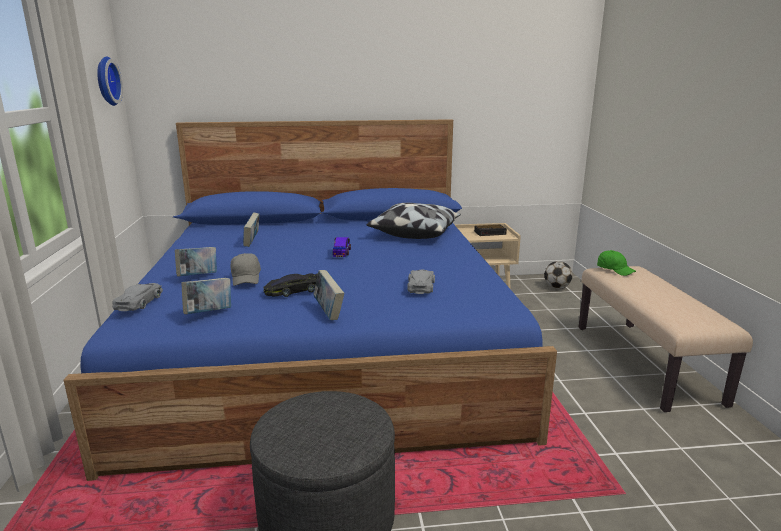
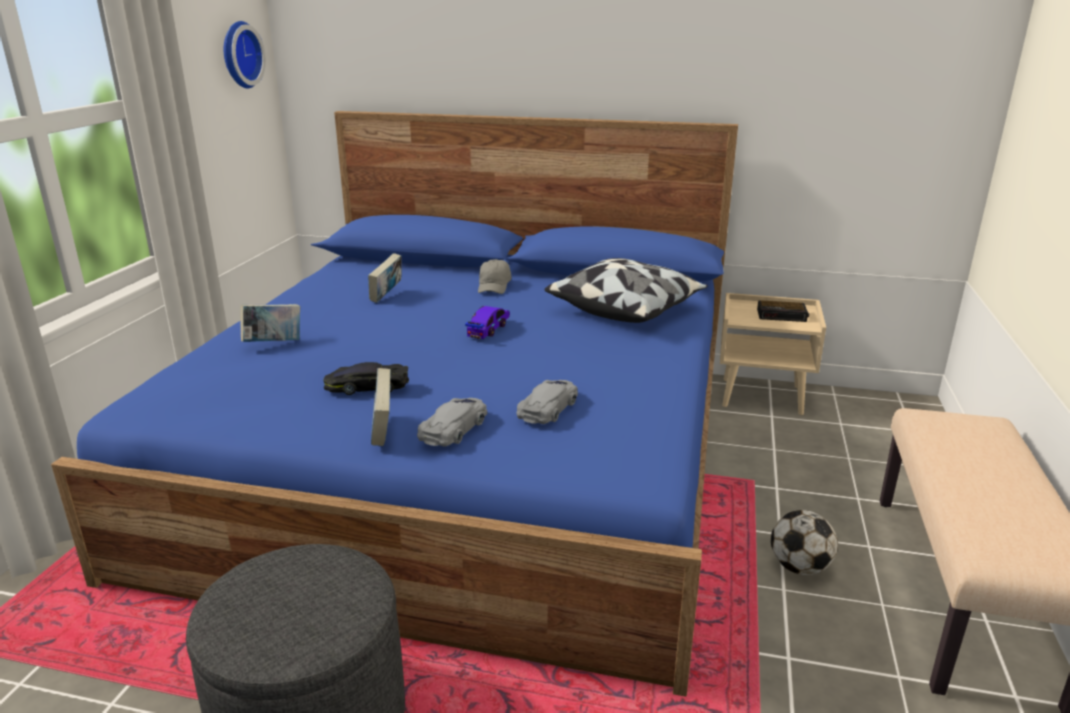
camera: 20 degrees right, 5 degrees up
(140, 301) = (175, 373): grey toy car -> grey toy car (454, 428)
(209, 313) = (237, 405): book -> none
(246, 278) = (321, 357): grey cap -> grey cap (494, 286)
(557, 287) = (890, 420): football -> football (799, 567)
(615, 270) = (946, 420): green cap -> none

